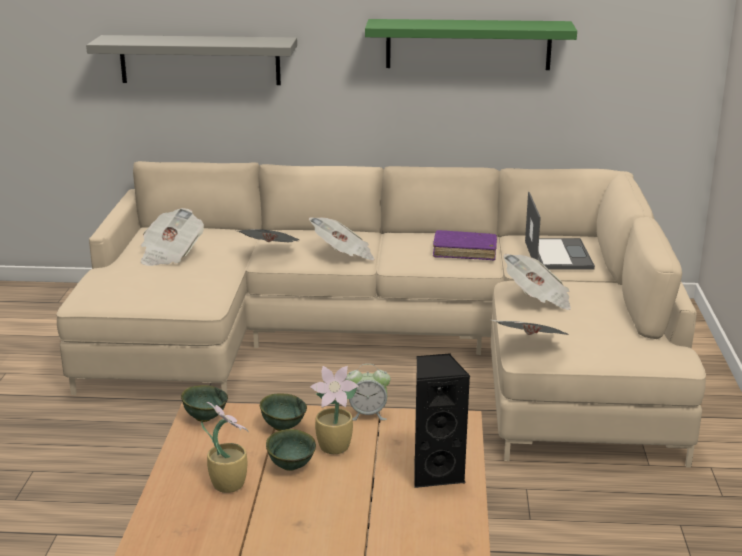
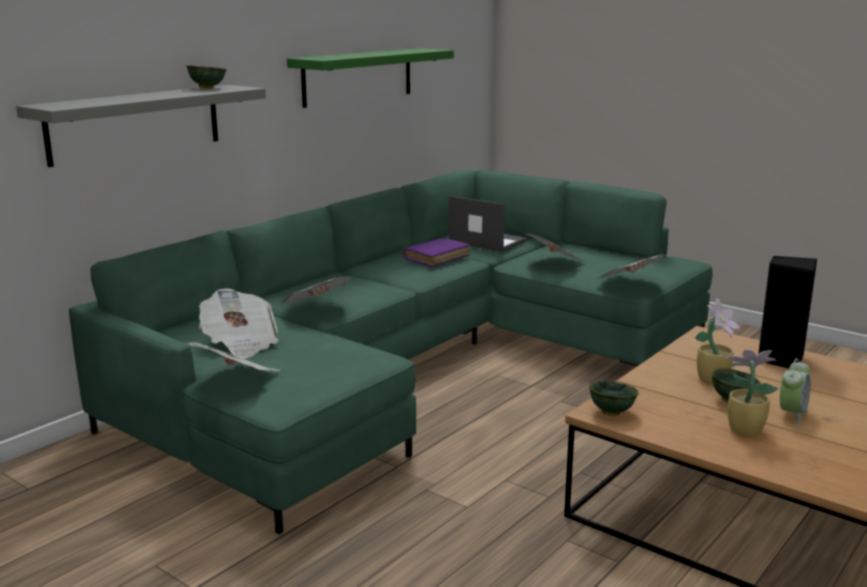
camera: 55 degrees left, 5 degrees down
(283, 427) = (659, 388): green bowl -> green bowl (207, 88)
(343, 255) = (370, 290): newspaper -> newspaper (236, 379)
(367, 414) = (667, 357): alarm clock -> alarm clock (792, 414)
(393, 346) = (417, 365): beige sofa -> green sofa

